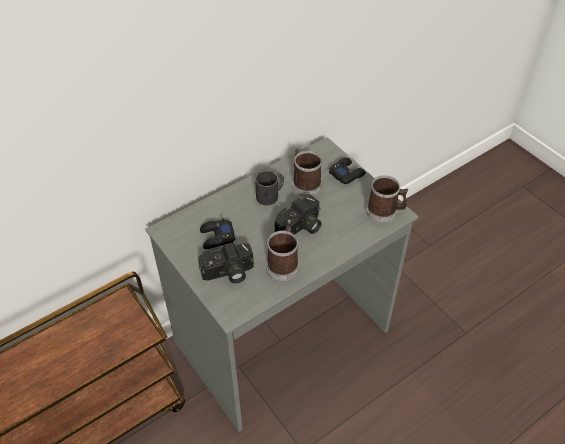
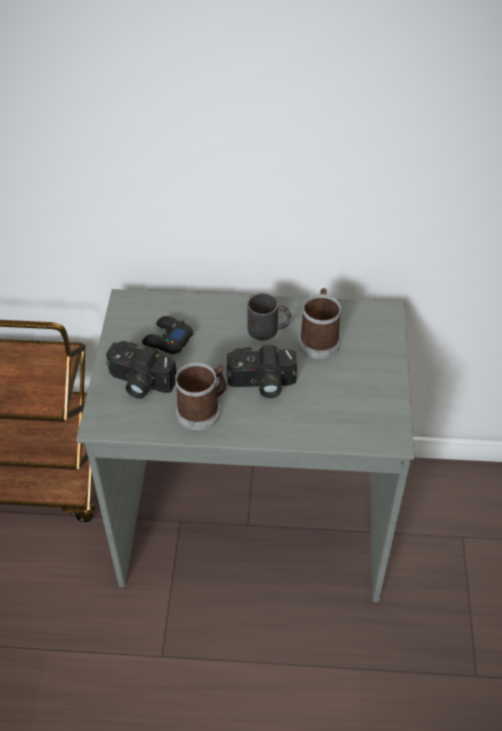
camera: 40 degrees right, 0 degrees up
(346, 173) = (380, 356): black game controller -> none
(385, 212) = (377, 426): mug -> none

